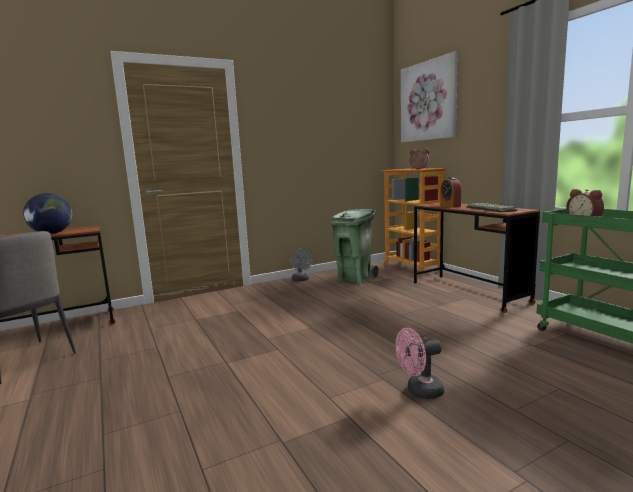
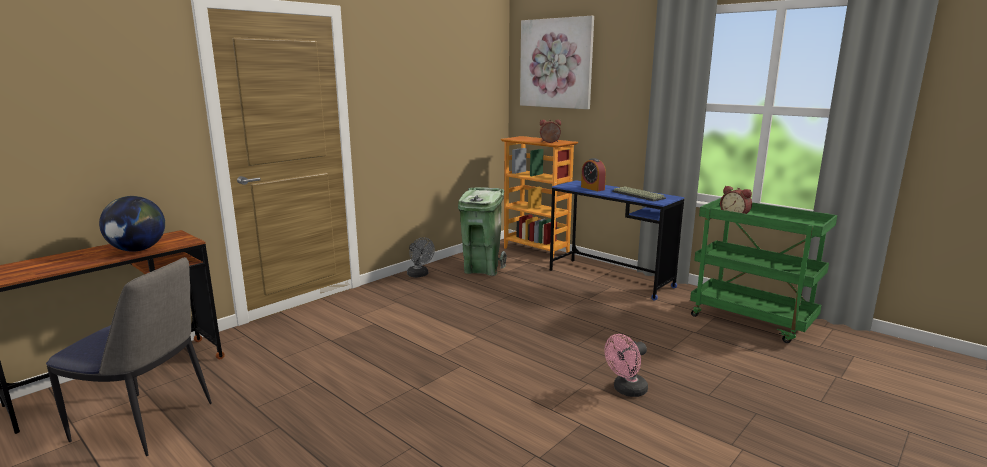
camera: 20 degrees left, 5 degrees up
(468, 292) = (610, 278): brown desk -> blue desk

